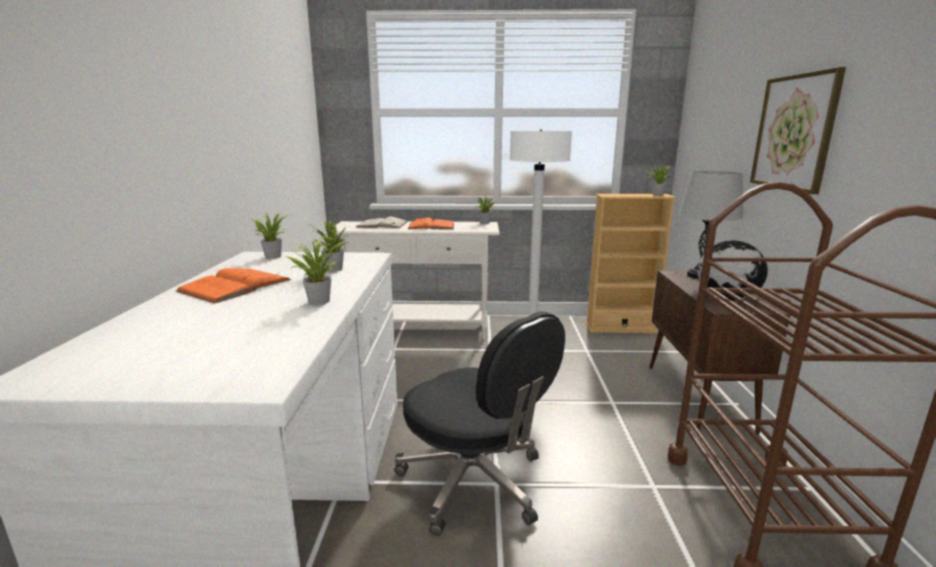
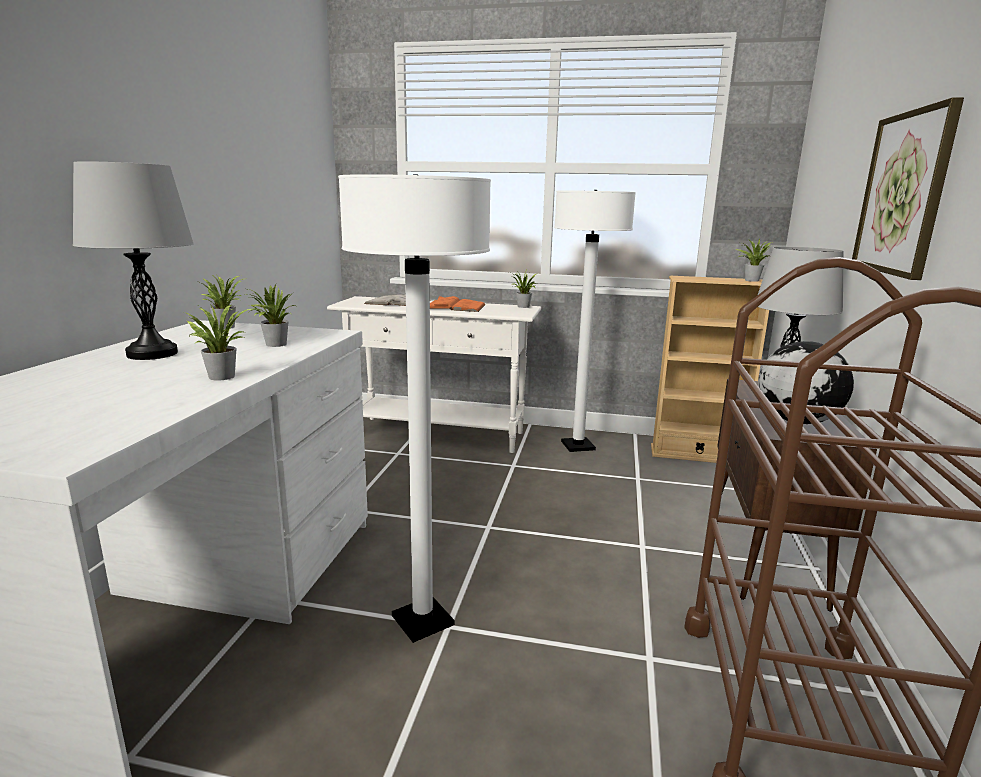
camera: 10 degrees right, 0 degrees up
(235, 285) = (152, 354): orange book -> grey table lamp
(475, 482) = (422, 621): black office chair -> white floor lamp

